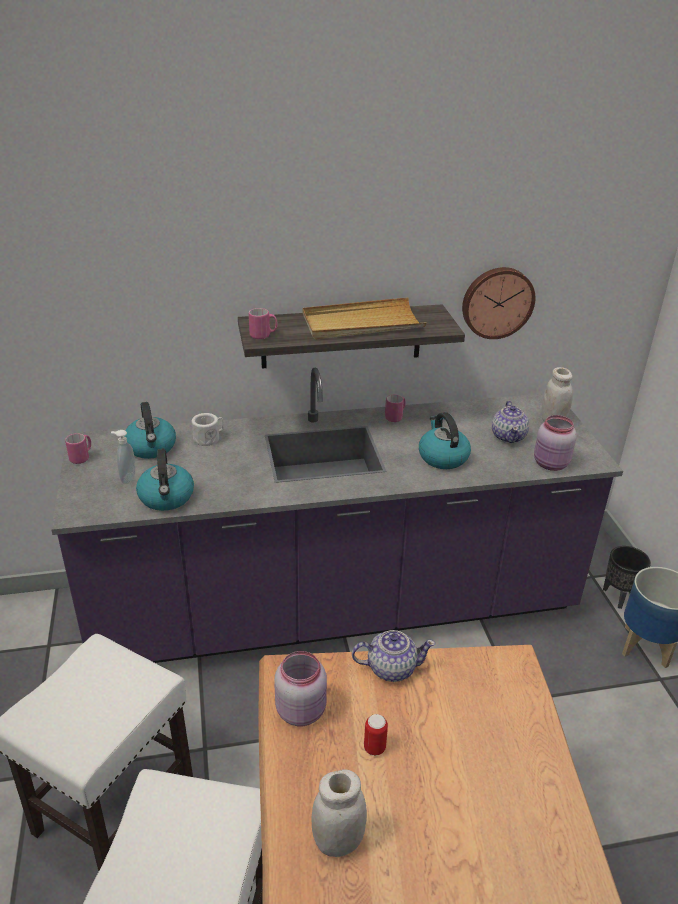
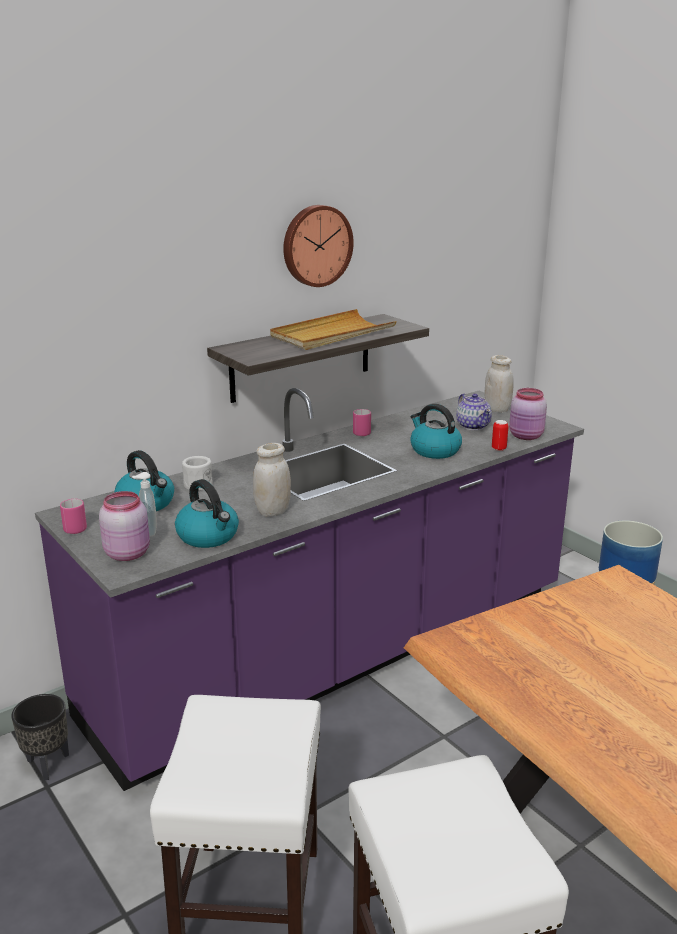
camera: 25 degrees left, 10 degrees down
(263, 335) = (253, 355): pink mug -> none
(302, 710) = (486, 663): pink jar -> pink jar (128, 553)
(338, 842) = (611, 739): white jar -> white jar (273, 511)
(374, 748) = (573, 668): can -> can (499, 449)
(391, 668) = (528, 612): teapot -> none
(497, 302) = (425, 306): wall clock -> wall clock (316, 245)
(618, 596) = (573, 571): black planter -> black planter (47, 764)

